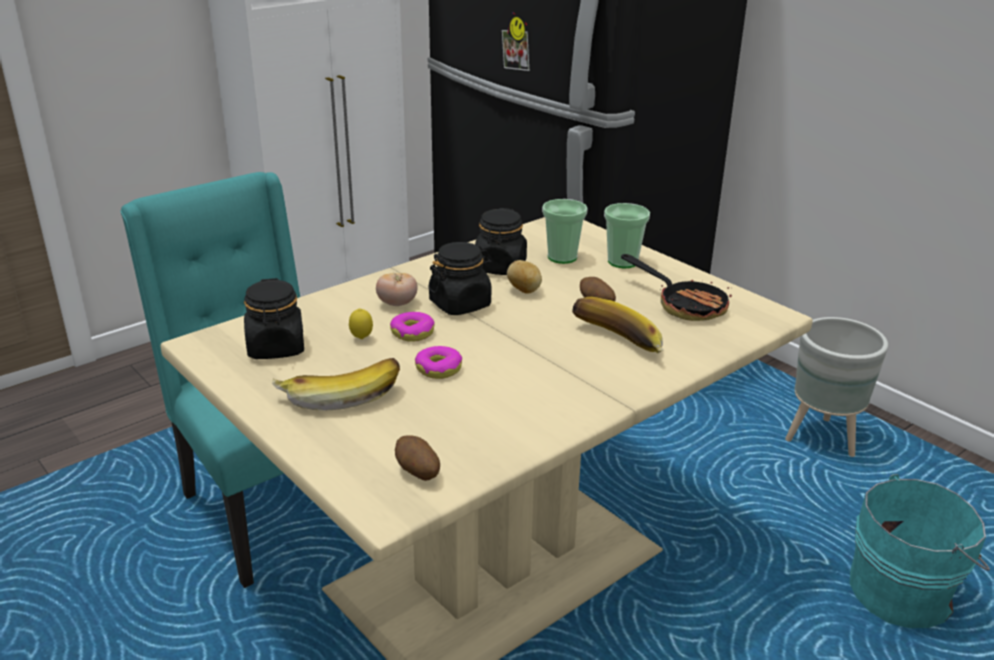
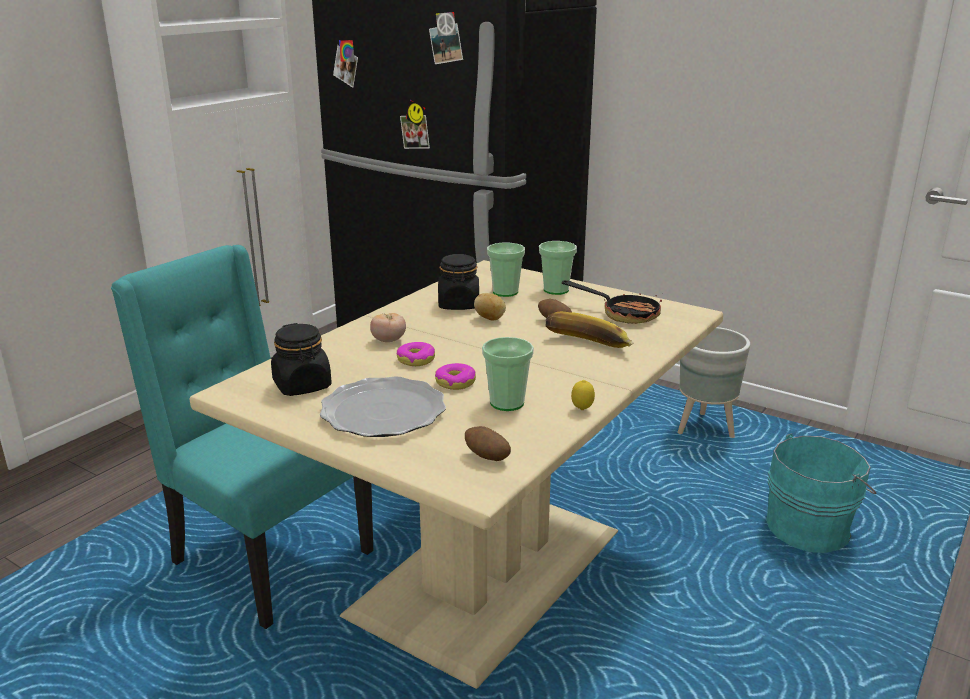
camera: 15 degrees left, 5 degrees down
(340, 394) = (383, 412): banana -> plate
(361, 339) = (374, 369): lemon -> lemon (582, 410)
(460, 304) = (443, 334): black jar -> none
(480, 405) = (507, 403): none -> cup

